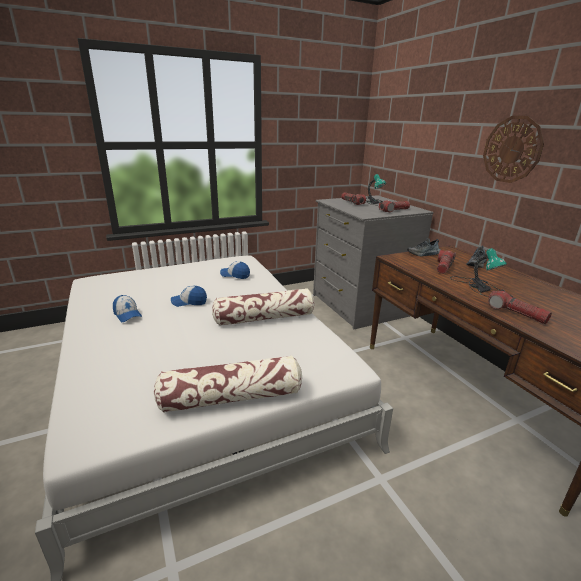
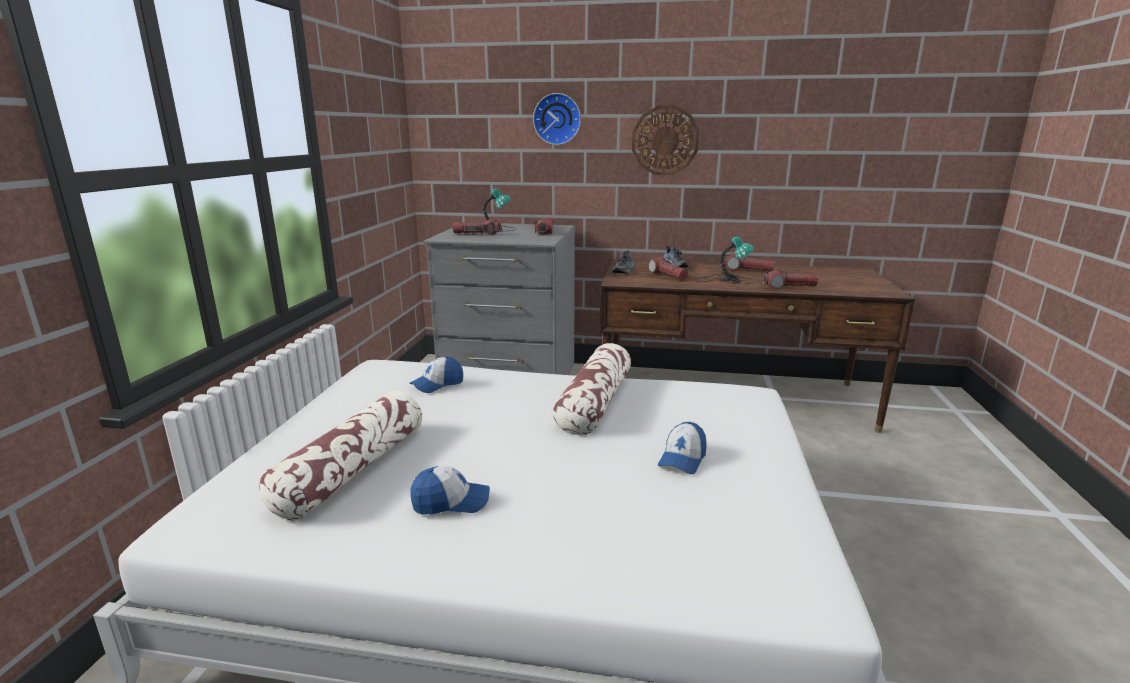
camera: 55 degrees left, 5 degrees down
(189, 302) = (479, 439): cap -> cap (682, 459)
(232, 397) = (769, 468): pillow -> pillow (353, 469)
(439, 126) = (557, 119): none -> wall clock
(533, 289) = (748, 270): none -> flashlight

